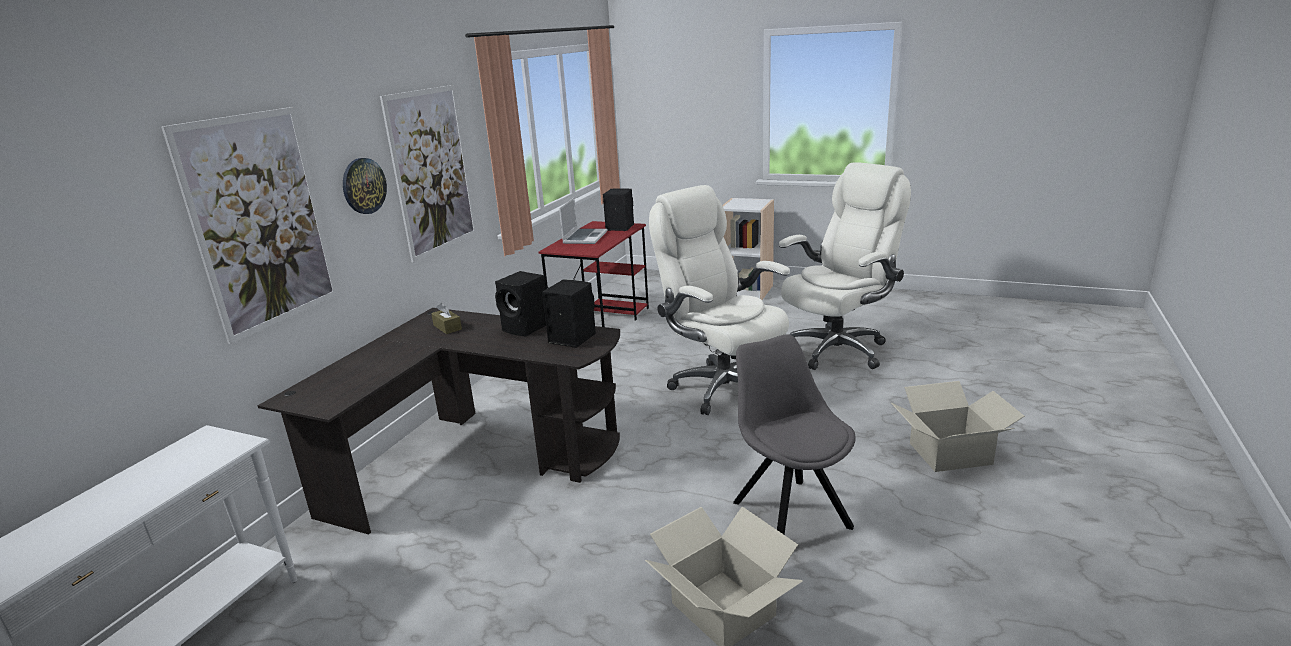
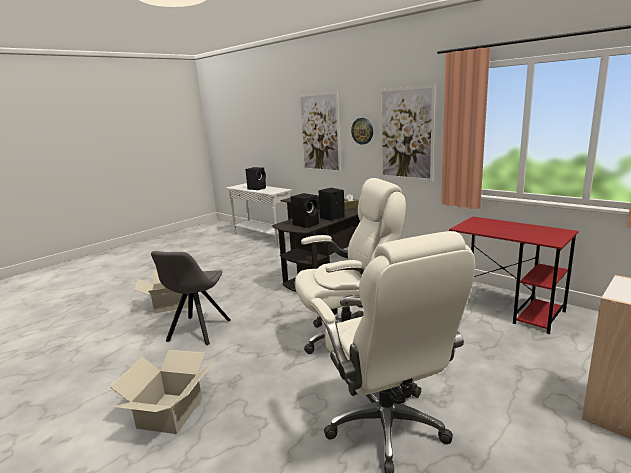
camera: 110 degrees right, 5 degrees down
(584, 237) = (509, 227): laptop -> none
(619, 227) = (545, 237): black speaker -> black speaker (257, 188)
(790, 514) = (198, 330): grey chair -> grey chair turned 105 degrees clockwise

